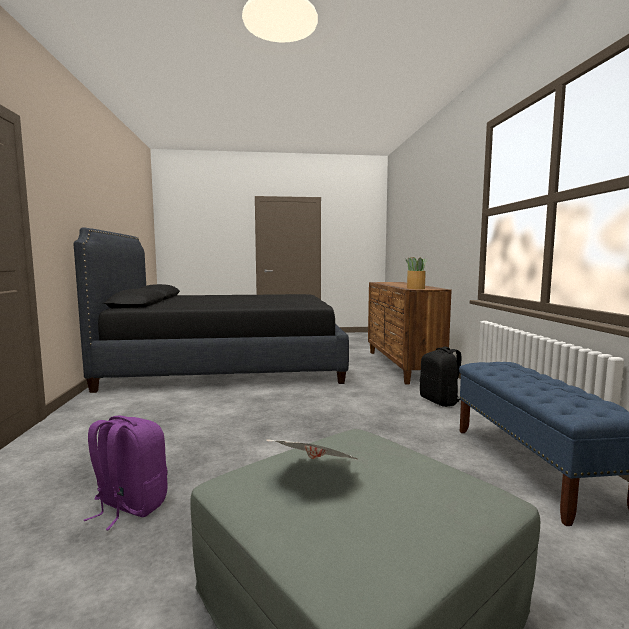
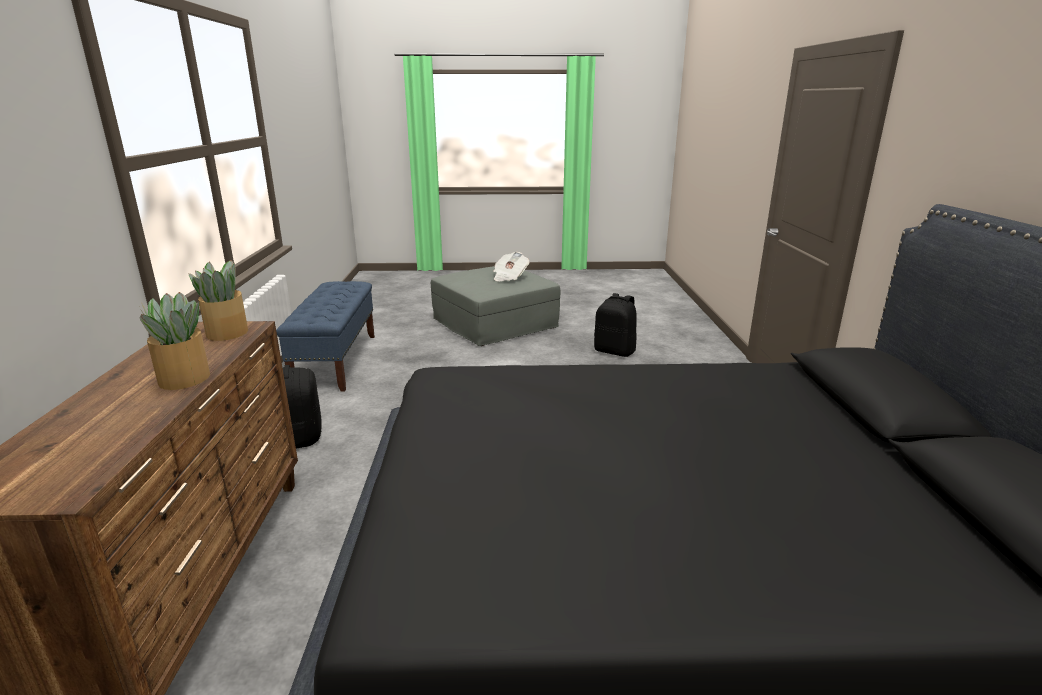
camera: 175 degrees left, 15 degrees up
(129, 506) = (615, 351): purple backpack -> black backpack
(396, 285) = (183, 379): none -> potted plant

